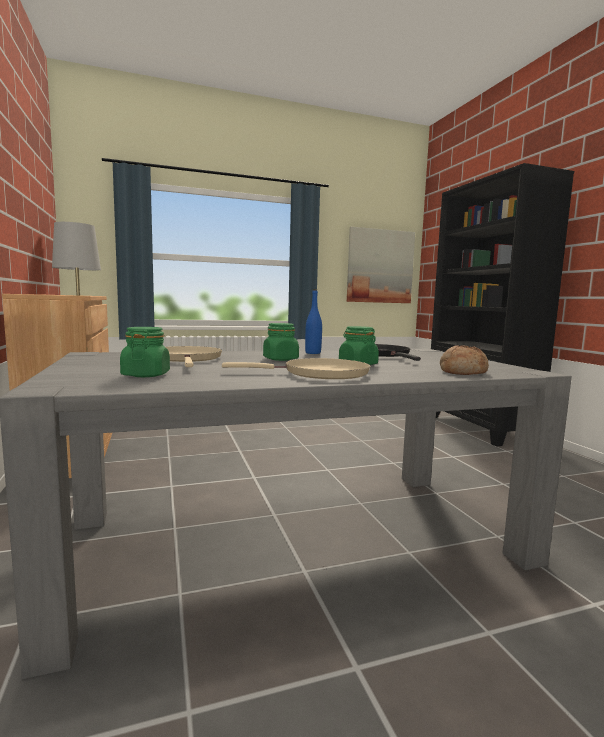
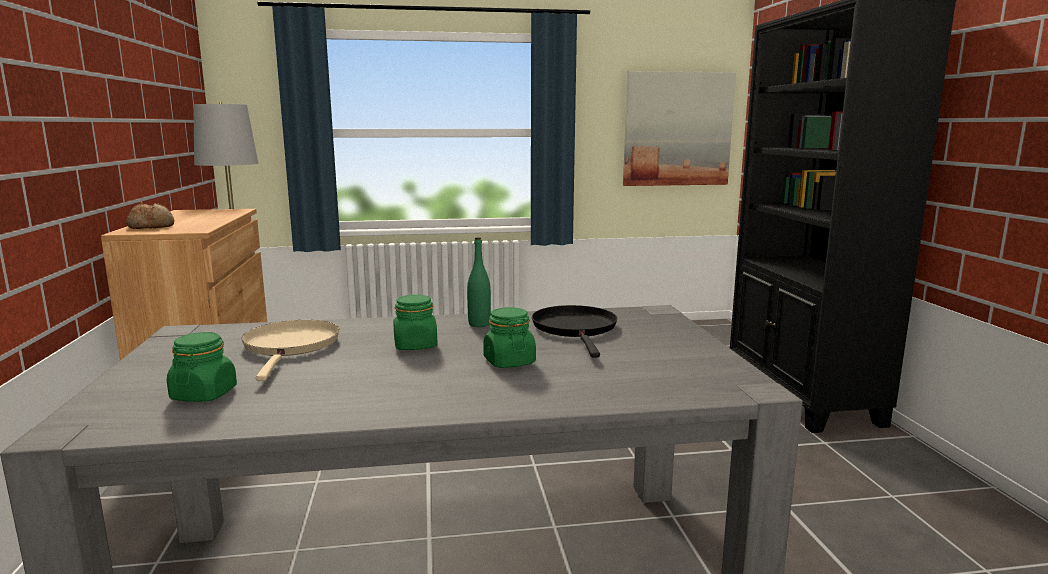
camera: 10 degrees right, 5 degrees up
(313, 353) = (479, 324): blue bottle -> green bottle
(320, 374) = (428, 392): beige frying pan -> none
(462, 372) = (640, 387): bread -> bread (152, 226)

